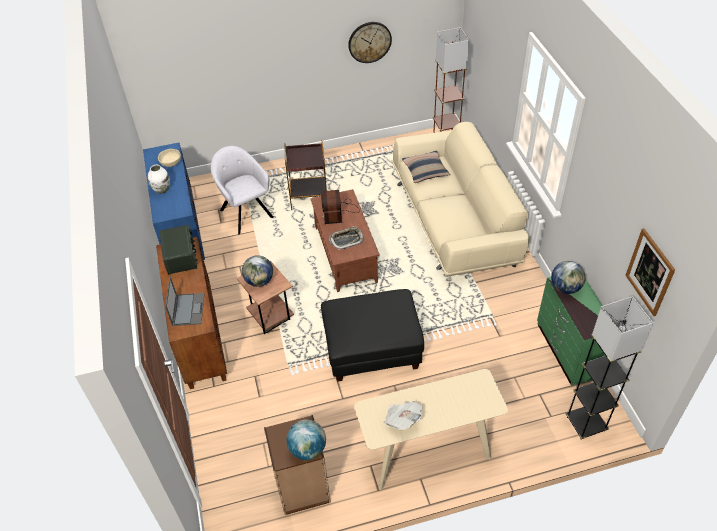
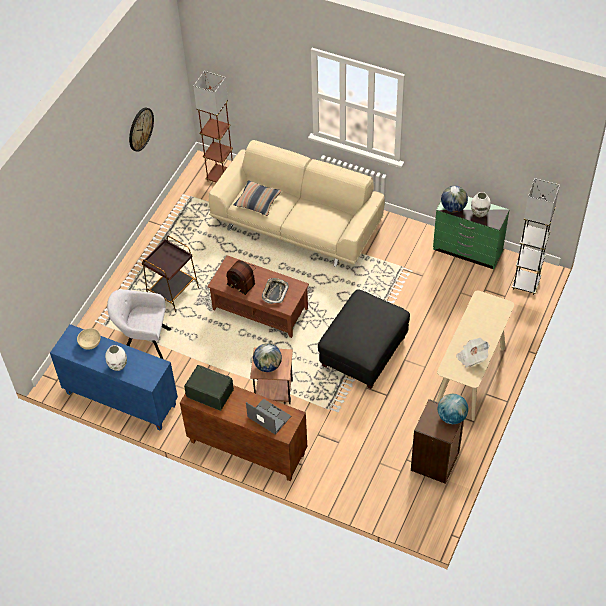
camera: 50 degrees left, 5 degrees up
(583, 311) = (479, 213): none -> white vase
(650, 272) = (524, 157): picture -> none

